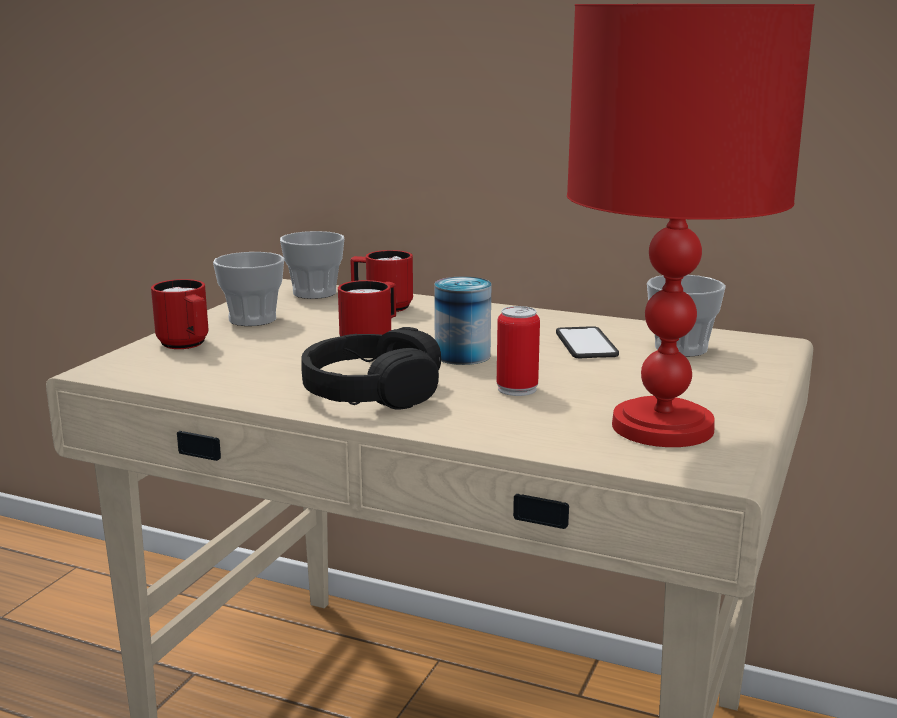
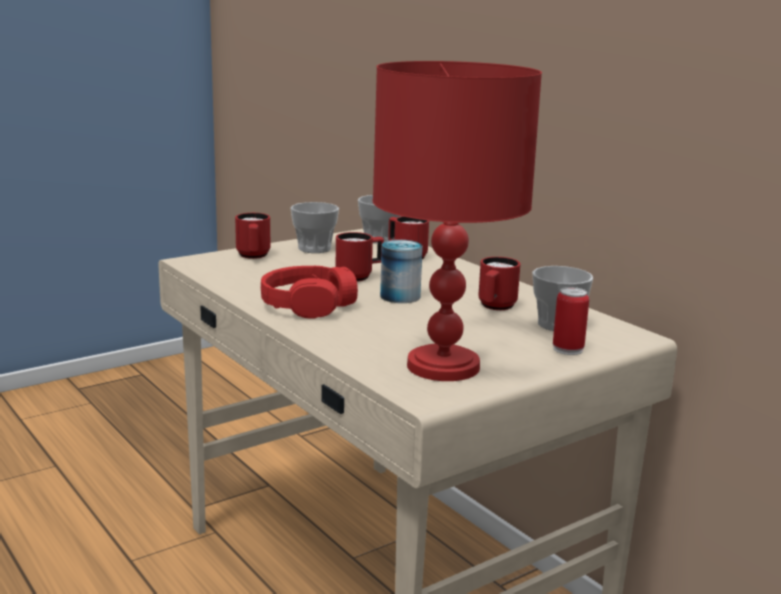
camera: 30 degrees right, 0 degrees up
(371, 391) = (308, 305): black headphones -> red headphones
(517, 389) = (396, 323): can -> can (568, 349)
(586, 344) = (495, 307): phone -> red mug

